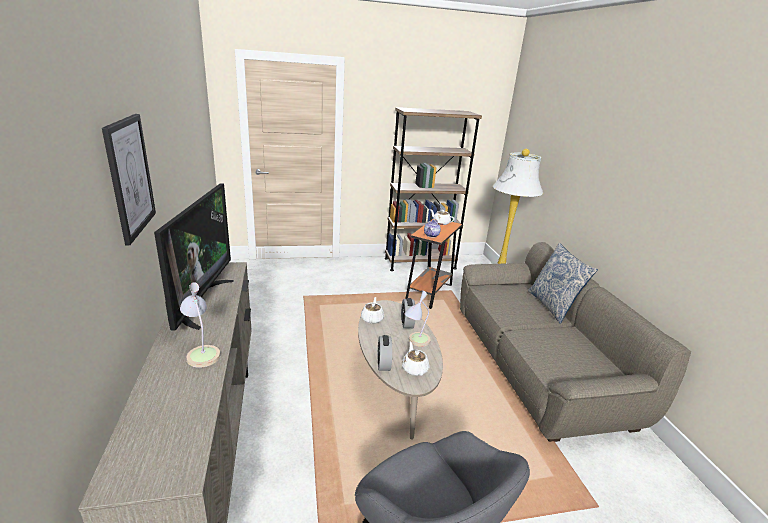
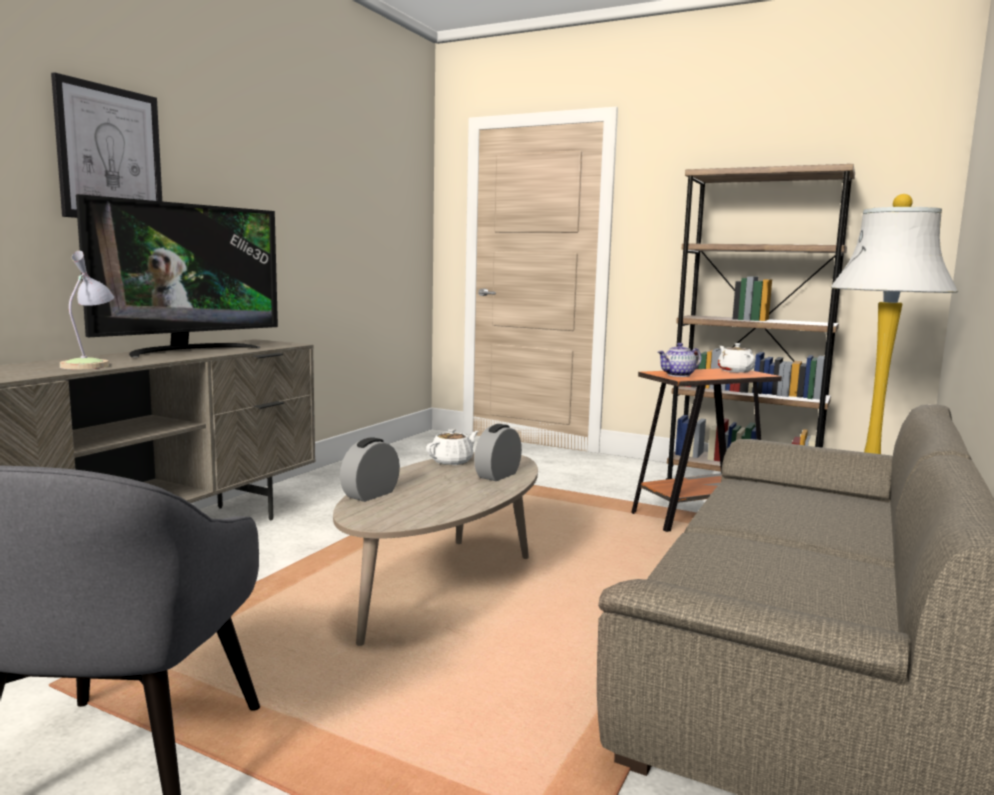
camera: 40 degrees right, 15 degrees down
(414, 368) = (404, 509): white teapot -> none
(415, 341) = (469, 491): table lamp -> none
(552, 306) = (886, 533): pillow -> none

